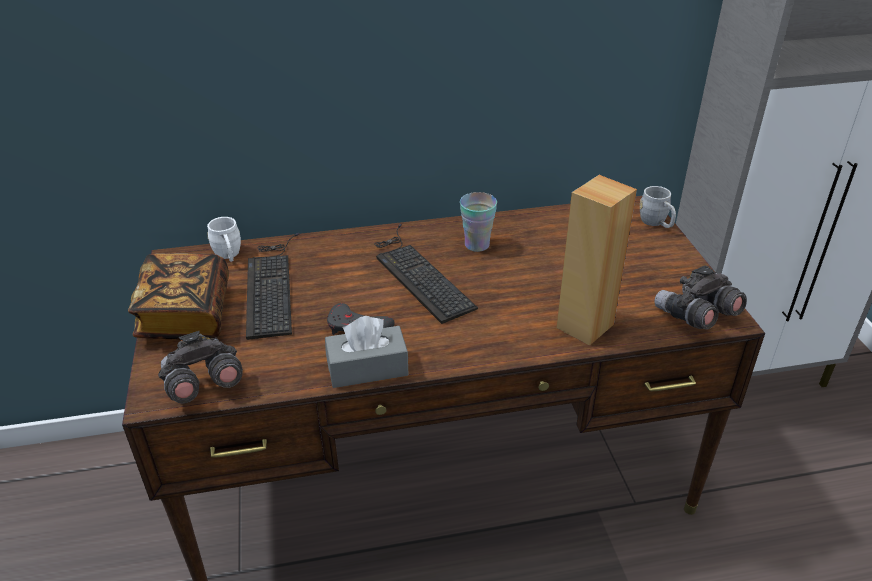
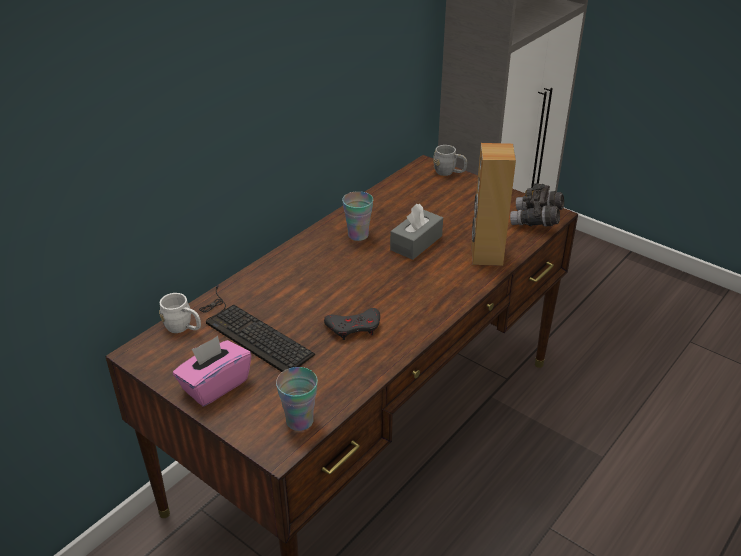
camera: 40 degrees left, 0 degrees up
(186, 315) = (215, 385): book -> pink tissue box
(202, 385) = (299, 421): grey binoculars -> cup
(367, 368) = (395, 348): grey tissue box -> grey tissue box (416, 243)
(418, 274) = (345, 272): keyboard -> none

